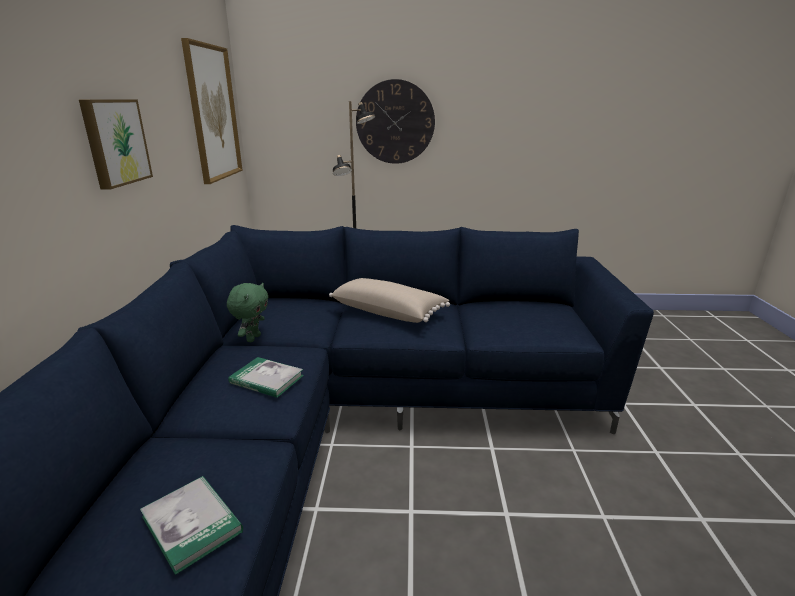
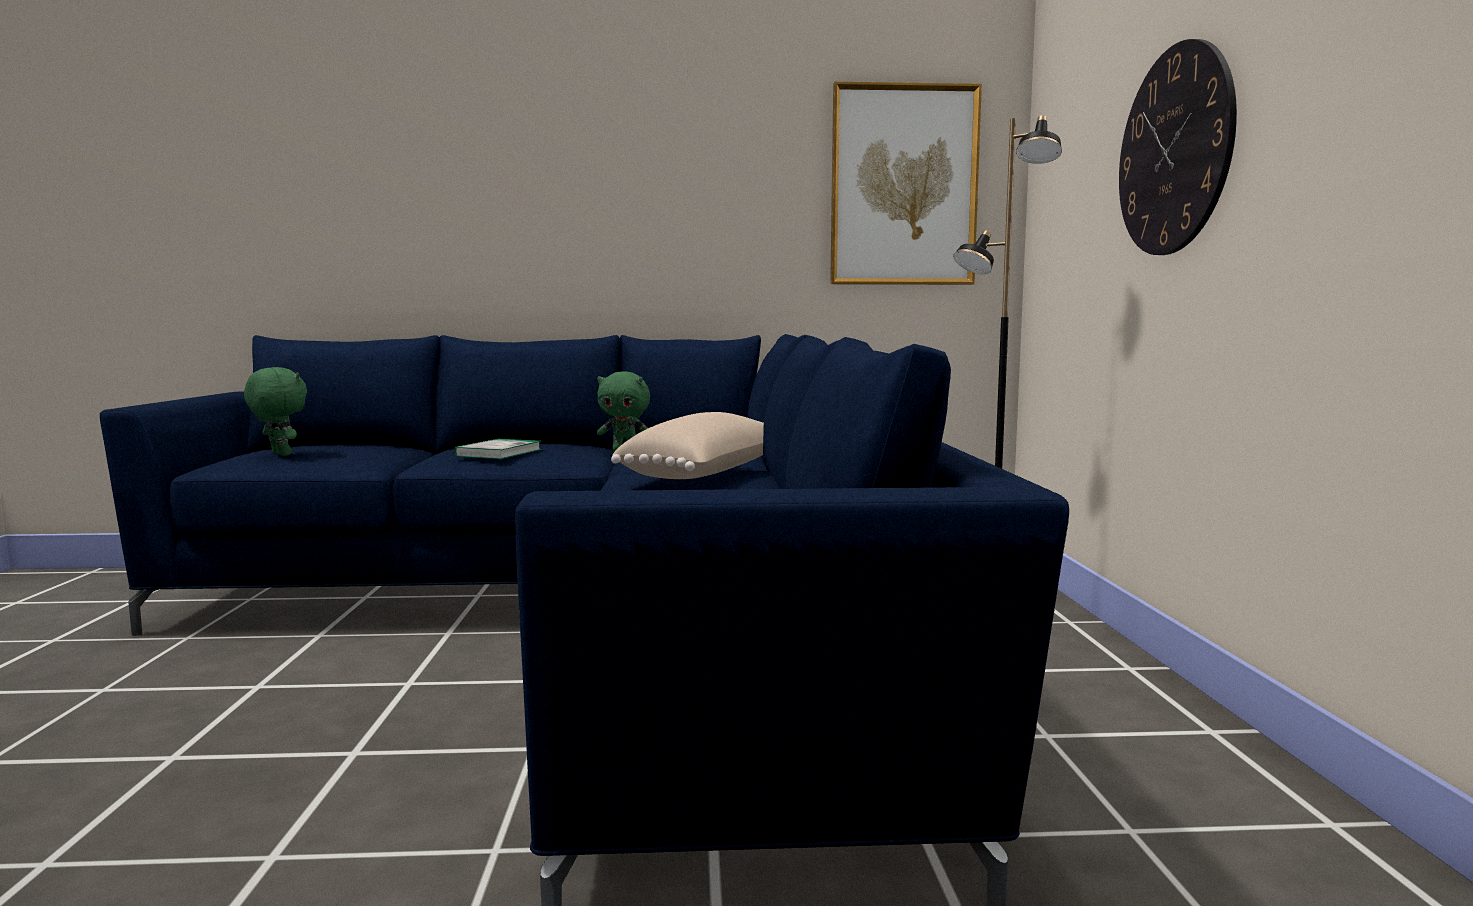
camera: 85 degrees right, 15 degrees down
(115, 142) = (632, 205): picture -> none
(192, 524) = (279, 454): book -> green plush toy

